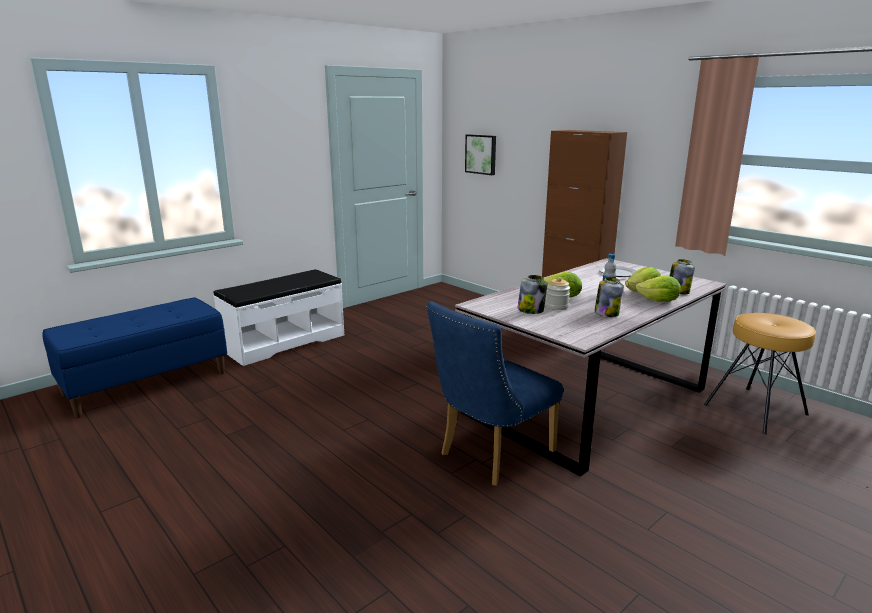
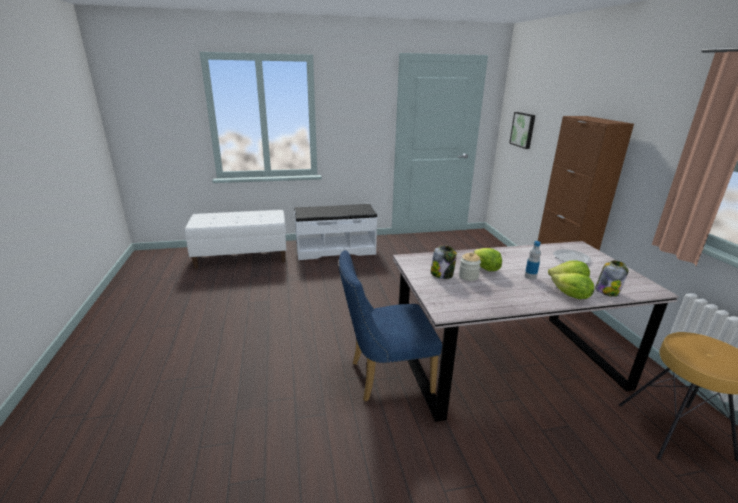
camera: 30 degrees right, 5 degrees up
(147, 383) = (242, 257): blue bench -> white bench
(606, 313) = (502, 294): jar -> none

